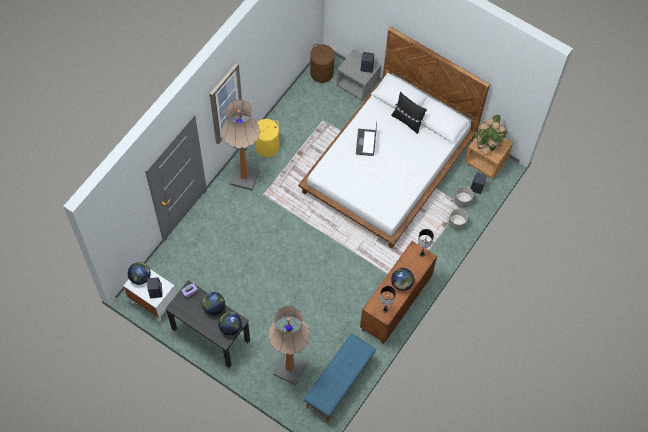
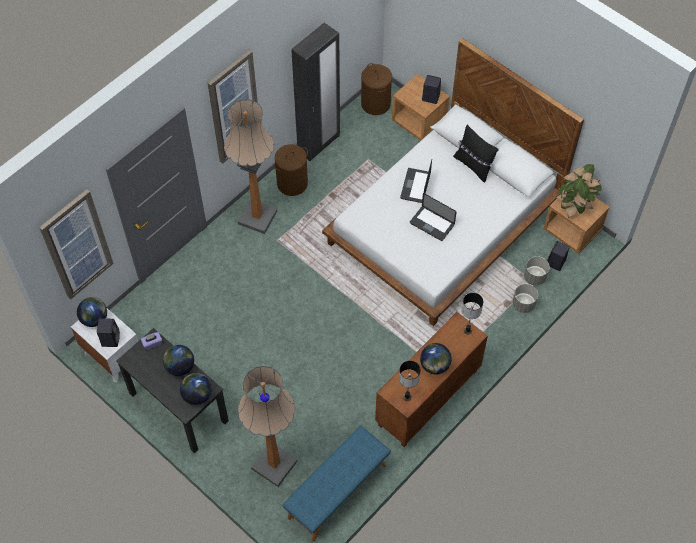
camera: 10 degrees right, 5 degrees down
(126, 227) = (76, 245): none -> picture
(267, 147) = (292, 183): yellow laundry basket -> brown laundry basket
(282, 112) = (319, 144): none -> black wardrobe
(358, 84) = (419, 122): grey nightstand -> brown nightstand
(382, 172) = (432, 224): none -> laptop

